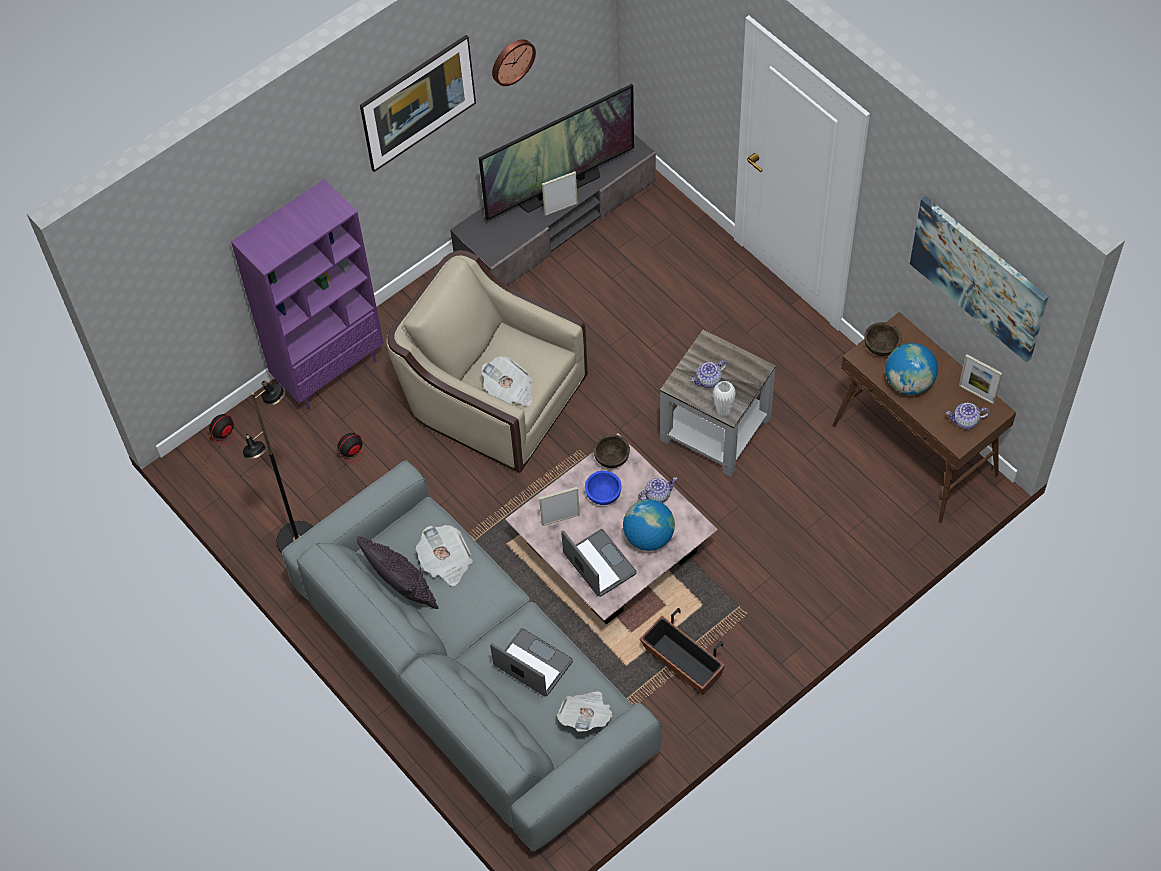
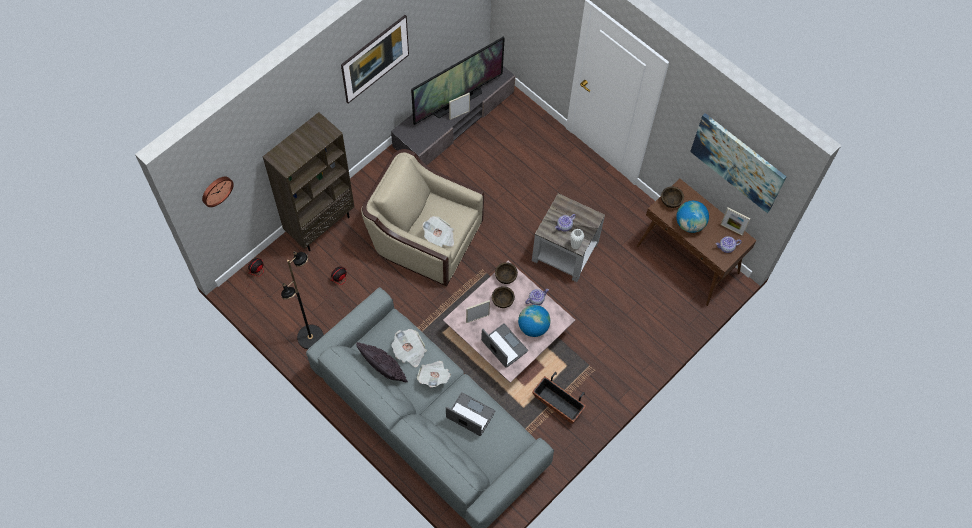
camera: 10 degrees left, 5 degrees up
(330, 371) = (320, 225): purple bookcase -> brown bookcase
(511, 61) = (430, 27): wall clock -> wall clock (216, 190)
(586, 716) = (506, 447): newspaper -> newspaper (434, 376)
(603, 495) = (502, 301): blue bowl -> brown bowl

